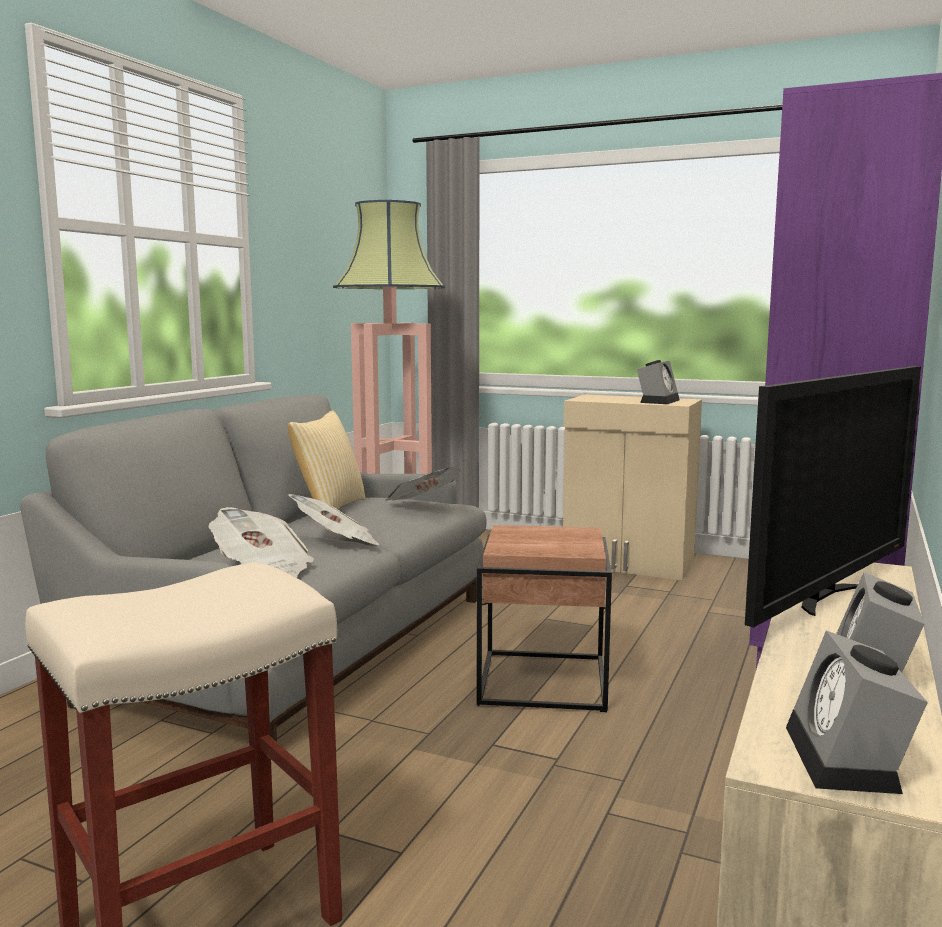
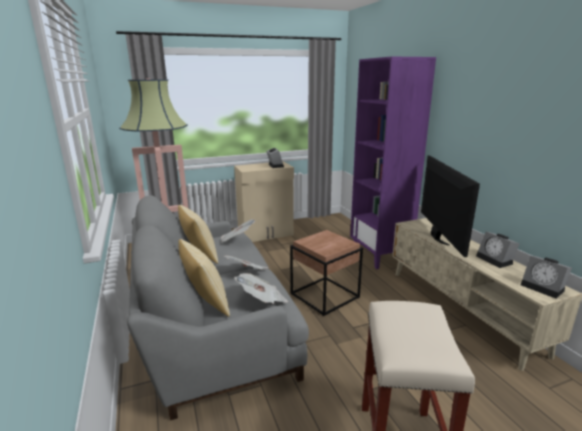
camera: 45 degrees left, 10 degrees up
(203, 551) = (205, 304): none -> pillow

